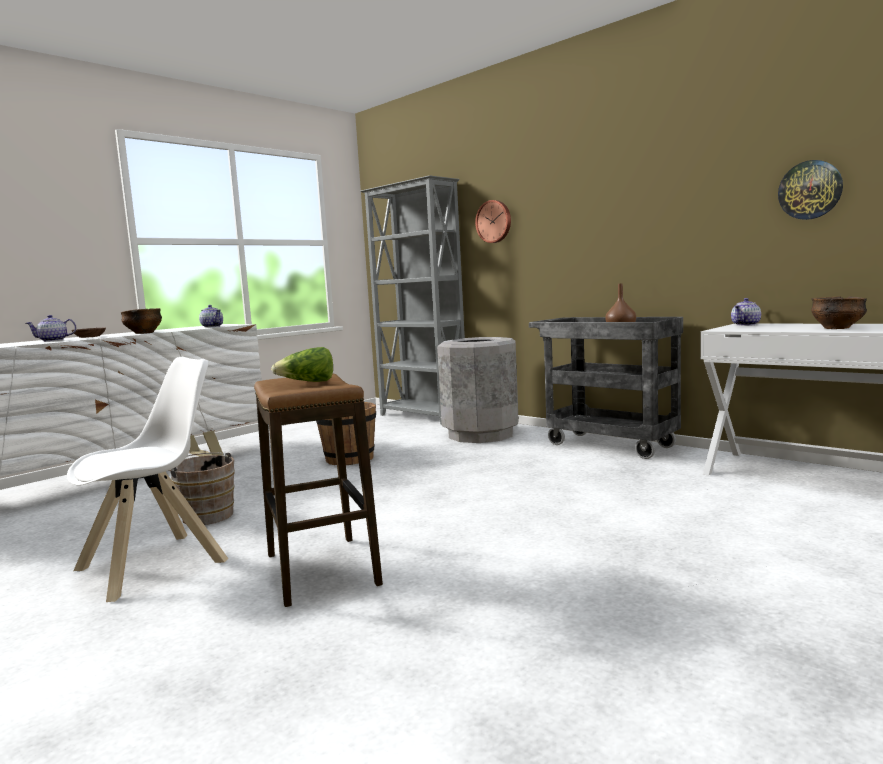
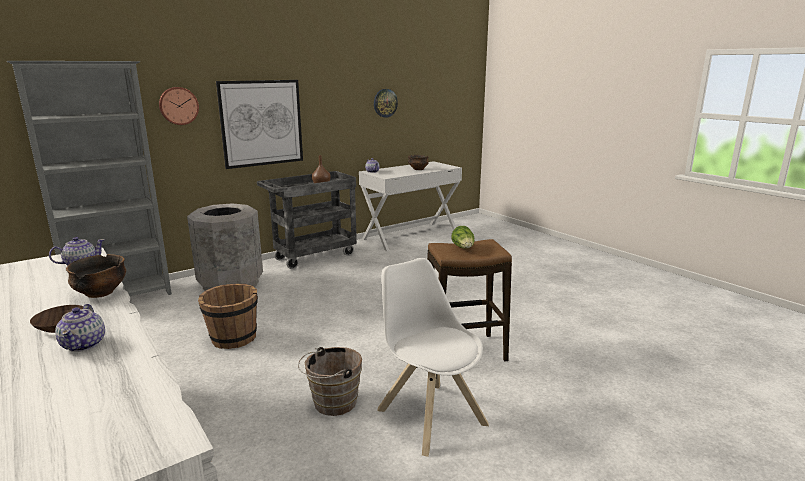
camera: 80 degrees left, 10 degrees up
(578, 238) = (261, 123): none -> picture

